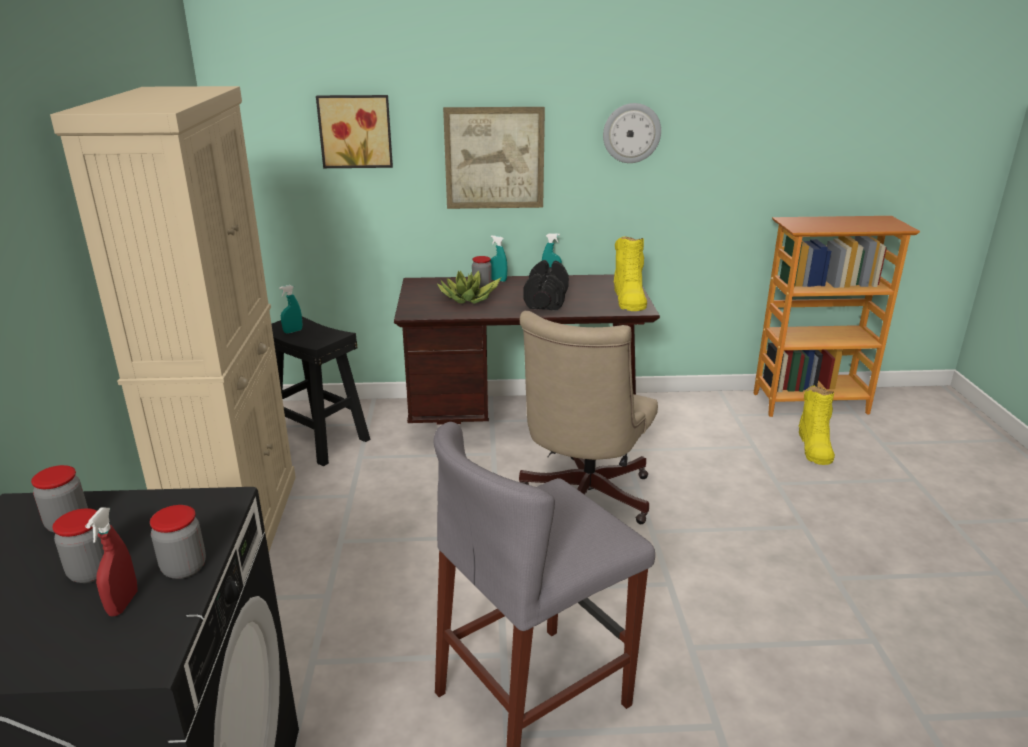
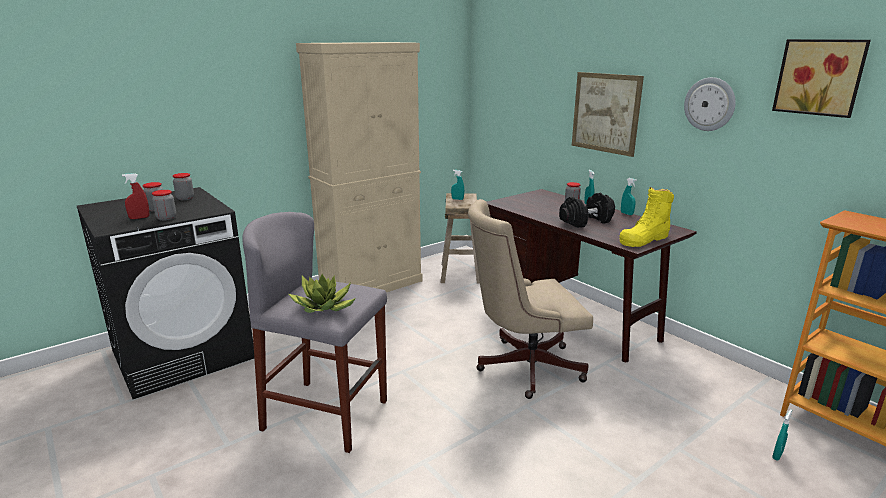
camera: 55 degrees right, 5 degrees down
(321, 440) = (461, 273): black stool -> beige stool
(355, 131) = (531, 84): picture -> picture (820, 77)
(469, 299) = (544, 207): potted plant -> potted plant (324, 307)
(814, 446) = (777, 455): yellow boot -> turquoise spray bottle

